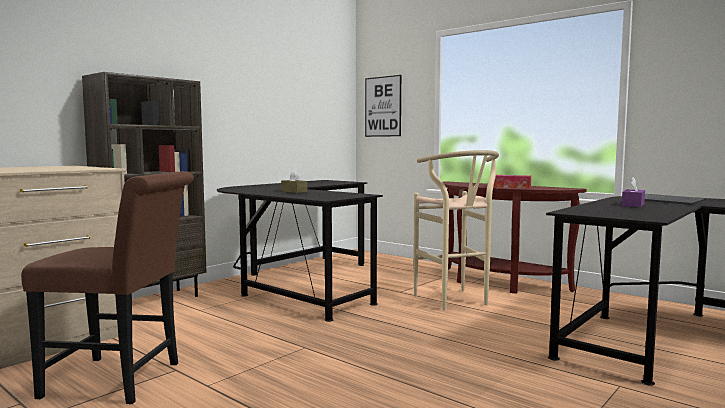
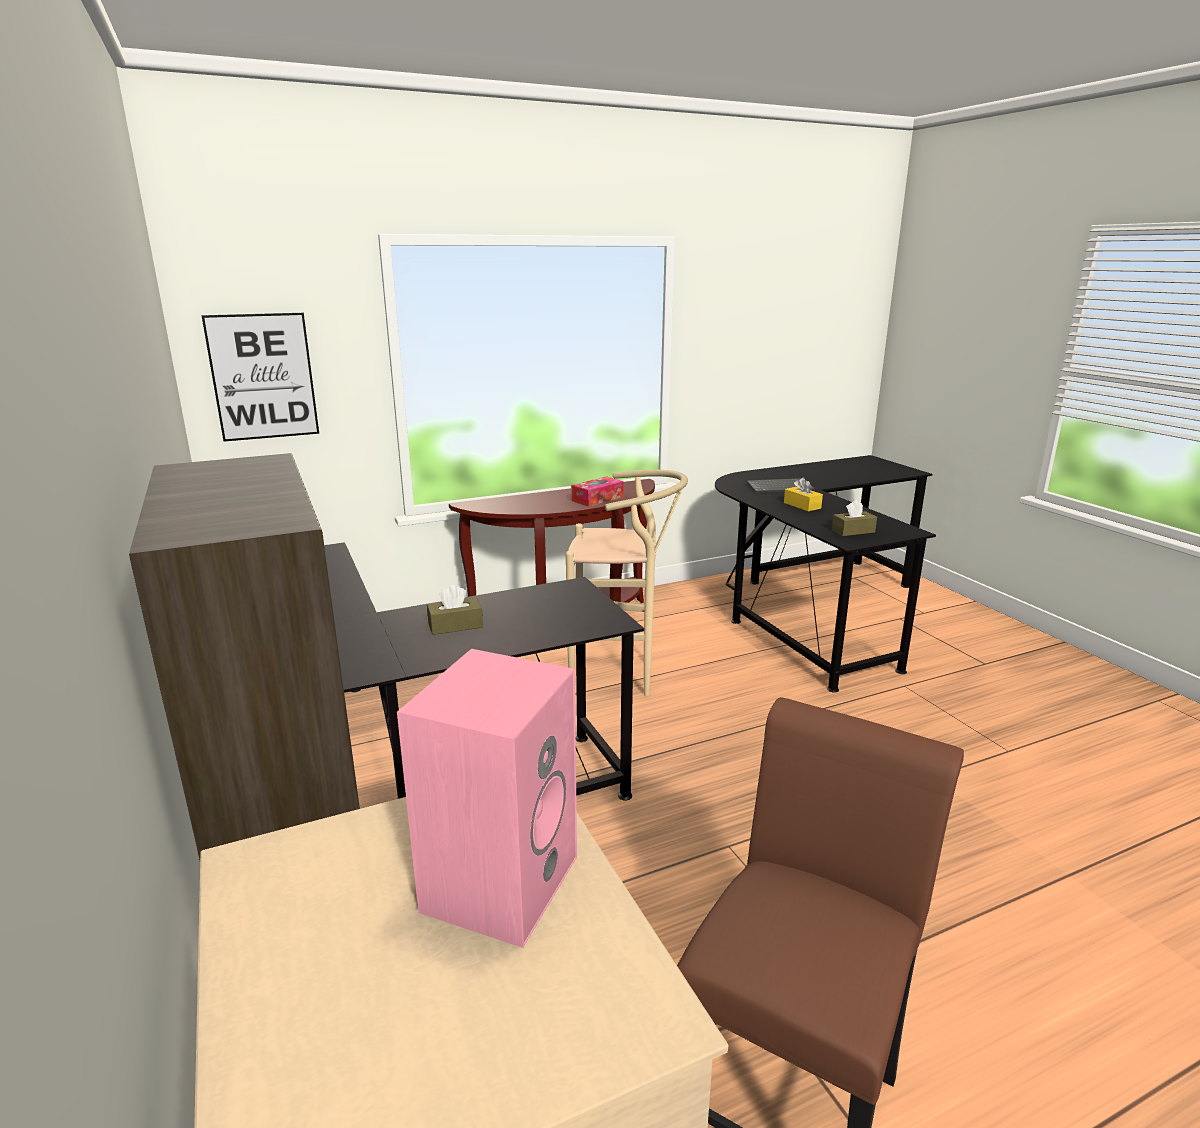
camera: 65 degrees left, 15 degrees up
(51, 169) = (500, 880): none -> pink speaker
(601, 211) = (853, 531): none -> brown tissue box
(633, 205) = (802, 505): purple tissue box -> yellow tissue box

